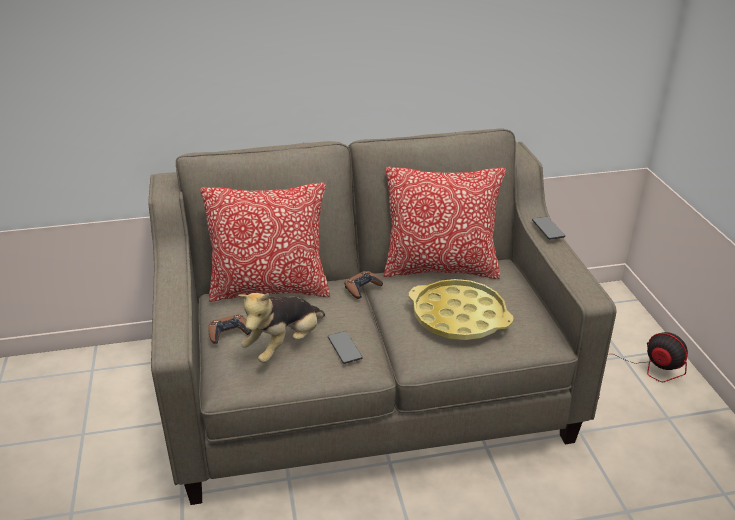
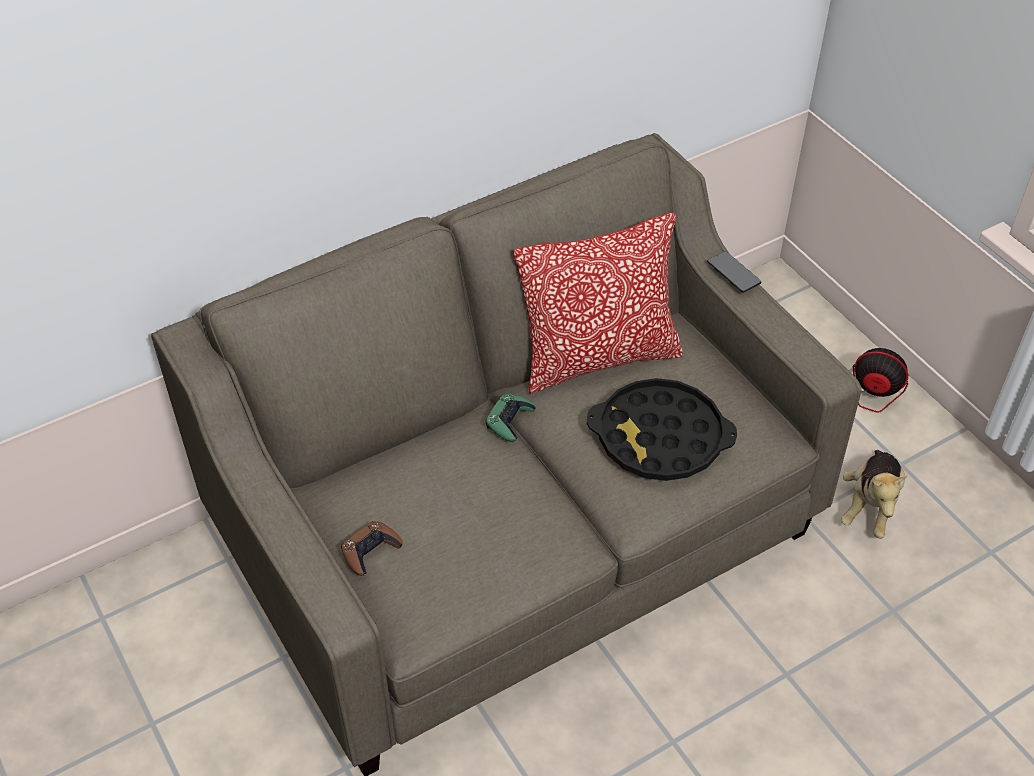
camera: 20 degrees left, 15 degrees up
(270, 289) = (383, 458): pillow -> none
(284, 345) = (457, 549): plush toy -> plush toy (870, 505)
(344, 348) = (538, 531): phone -> none
(362, 288) = (509, 421): brown game controller -> green game controller
(458, 317) = (660, 438): yellow tray -> black tray

